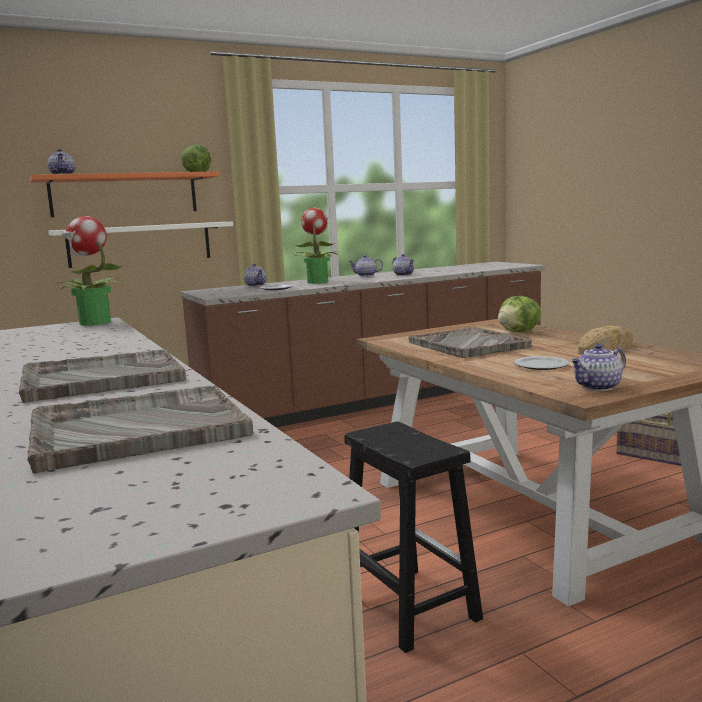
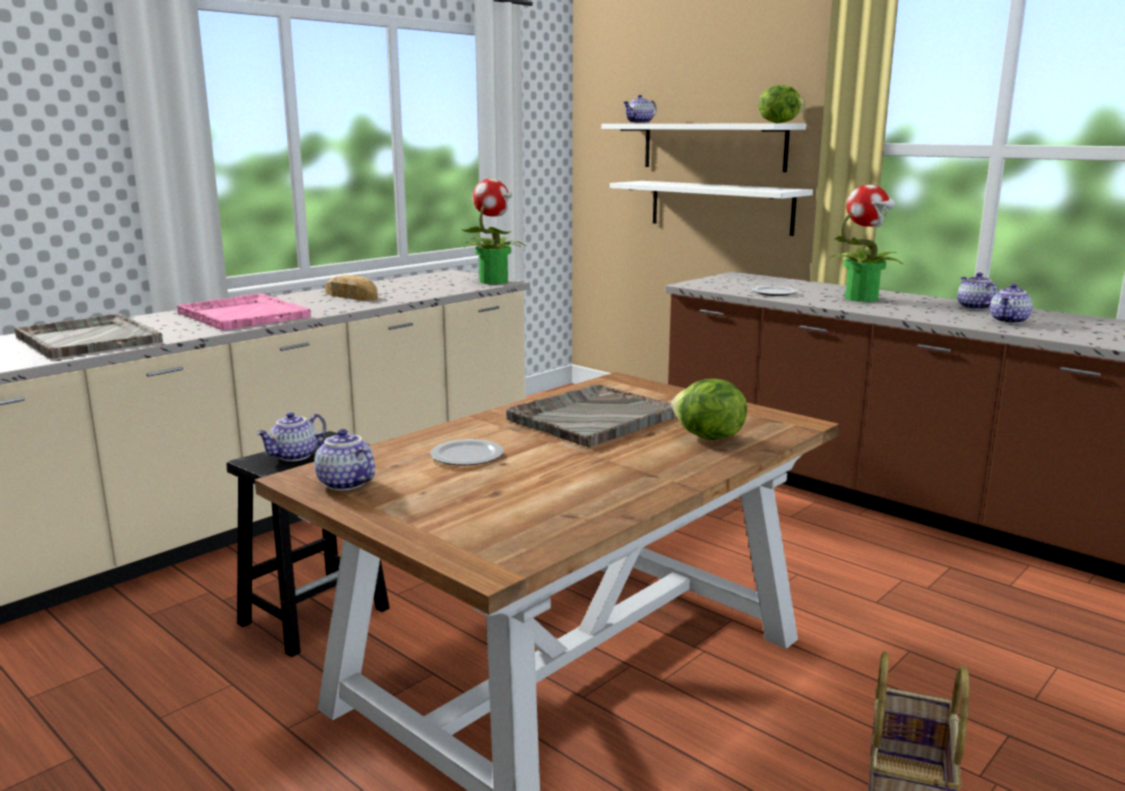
camera: 70 degrees right, 5 degrees up
(101, 378) = (243, 315): grey tray -> pink tray
(124, 195) = (713, 146): orange shelf -> white shelf
(256, 285) = (803, 284): teapot -> teapot (294, 456)
(605, 348) = (593, 488): bread -> bread (351, 296)

